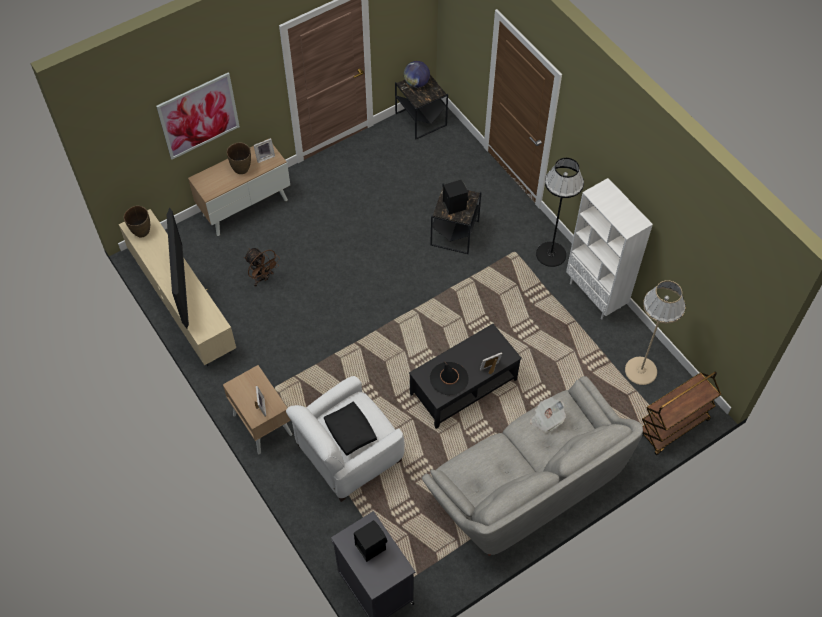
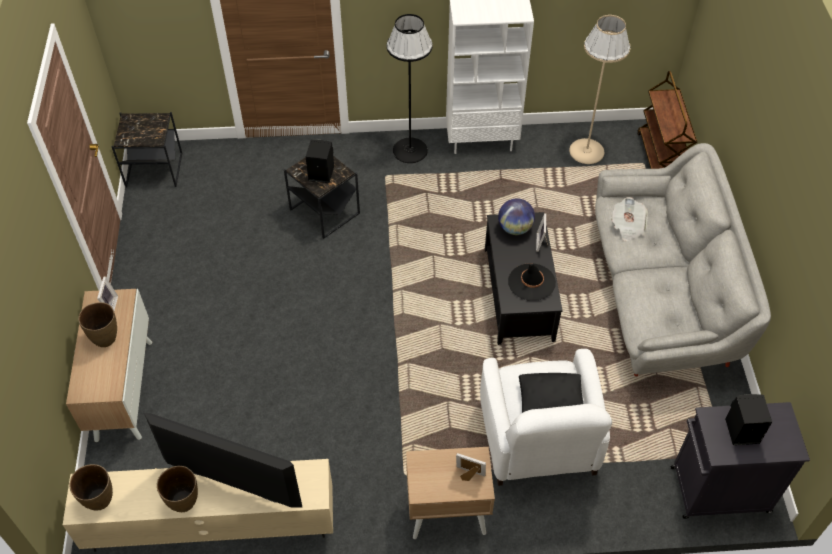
camera: 60 degrees left, 5 degrees down
(162, 271) = (184, 502): none -> brown vase
(199, 116) = (35, 307): picture -> none
(262, 278) = (242, 417): brown fan -> none
(416, 83) = (131, 129): globe -> globe (515, 228)

